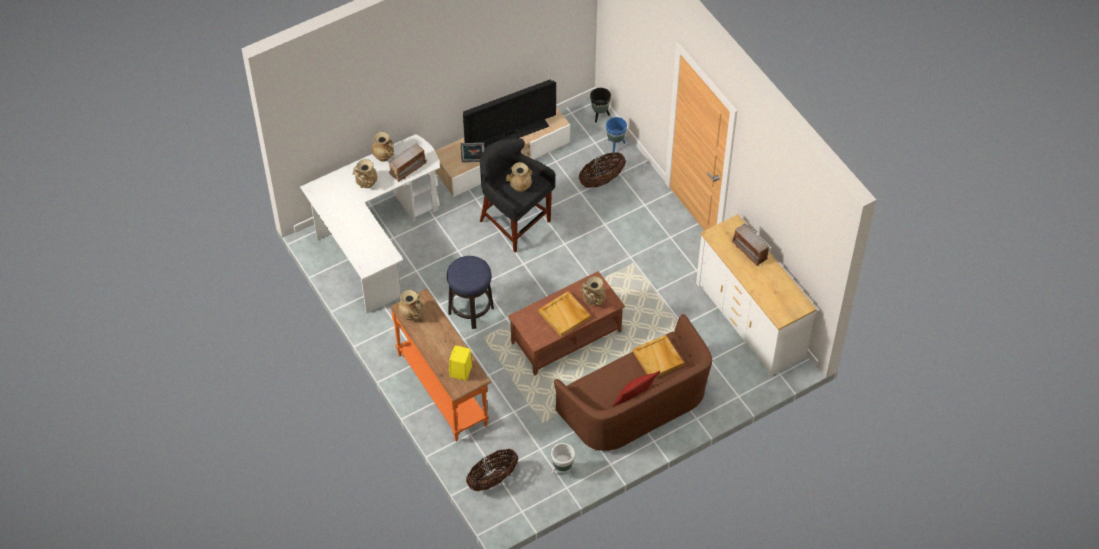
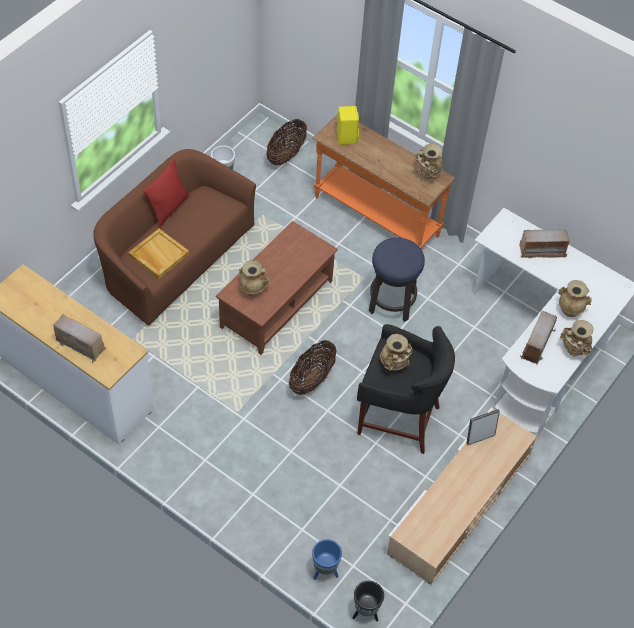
camera: 155 degrees right, 0 degrees up
(355, 234) = (542, 251): none -> radio
(510, 135) = (456, 492): television -> none
(564, 315) = (277, 266): beige tray -> none
(601, 180) = (320, 511): basket -> basket (312, 379)

